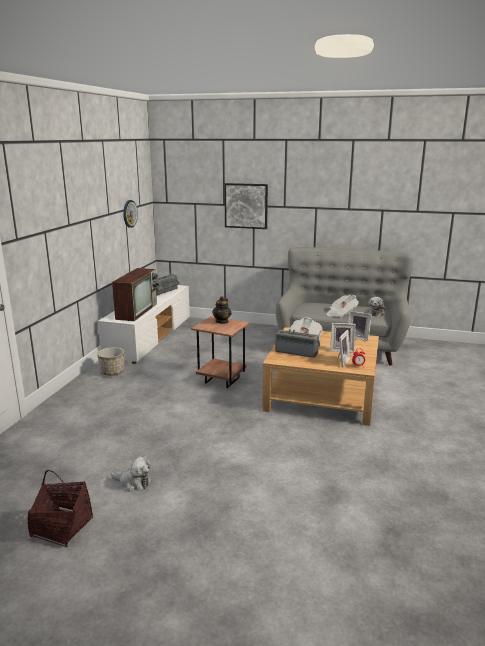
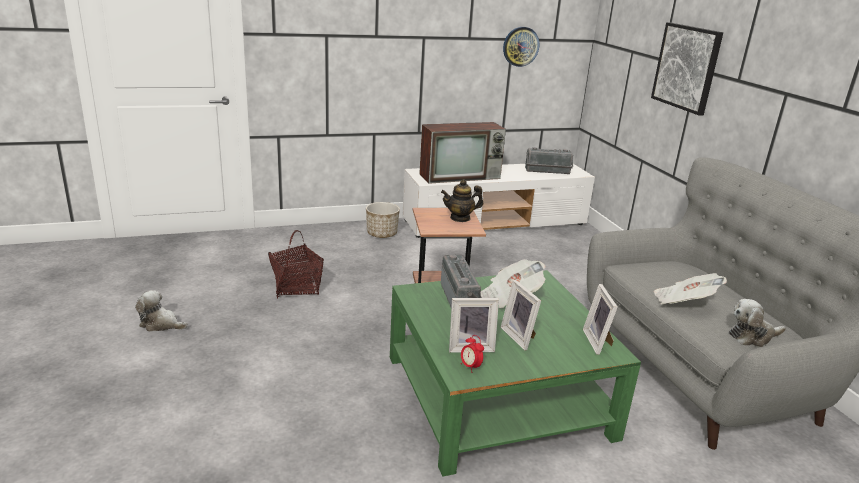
camera: 55 degrees right, 5 degrees up
(62, 527) = (67, 315): basket -> basket (296, 287)
(133, 482) = (161, 324): plush toy -> plush toy turned 120 degrees clockwise
(322, 394) = (497, 396): beige coffee table -> green coffee table

